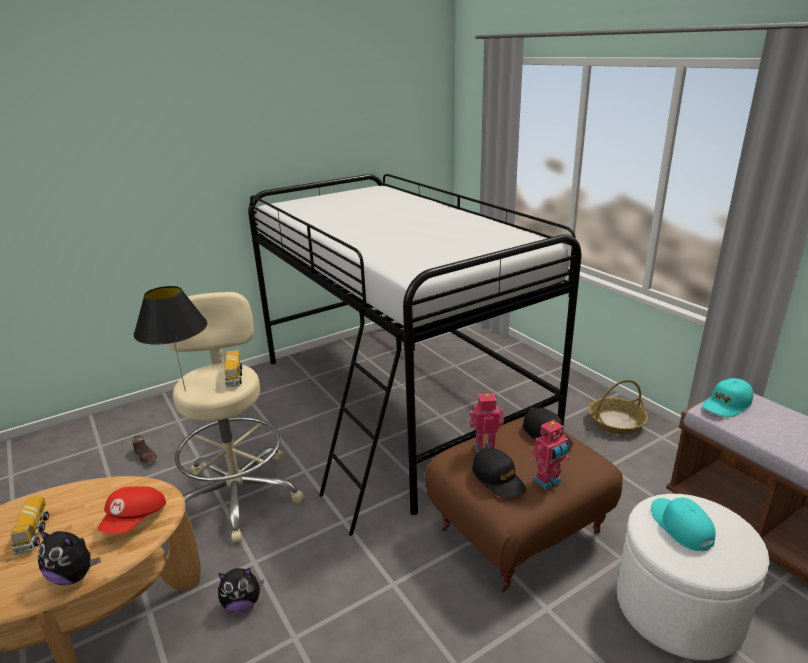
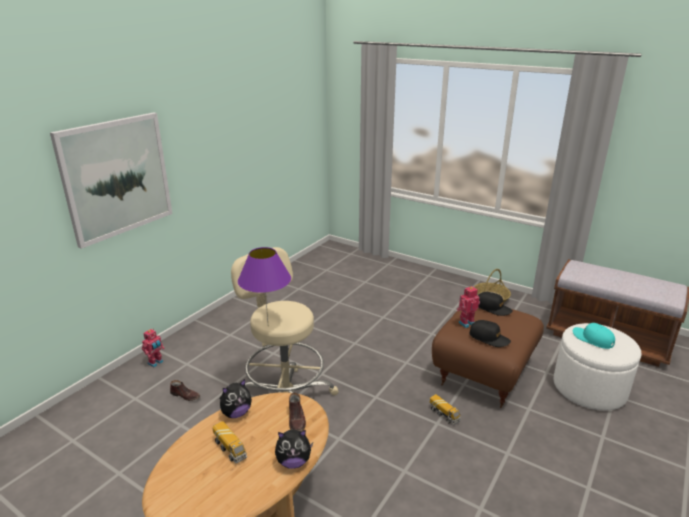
camera: 25 degrees left, 0 degrees up
(111, 189) = (116, 177): none -> picture
(136, 520) = (296, 419): red cap -> brown shoe
(185, 390) = (268, 326): black table lamp -> purple table lamp
(234, 377) = (293, 310): toy truck -> toy truck (444, 415)
(242, 603) = (354, 464): plush toy -> plush toy (236, 413)
(397, 400) = (345, 313): black bed -> none
(548, 481) = (515, 333): toy robot -> toy robot (156, 363)
(727, 404) = (576, 270): turquoise cap -> none

